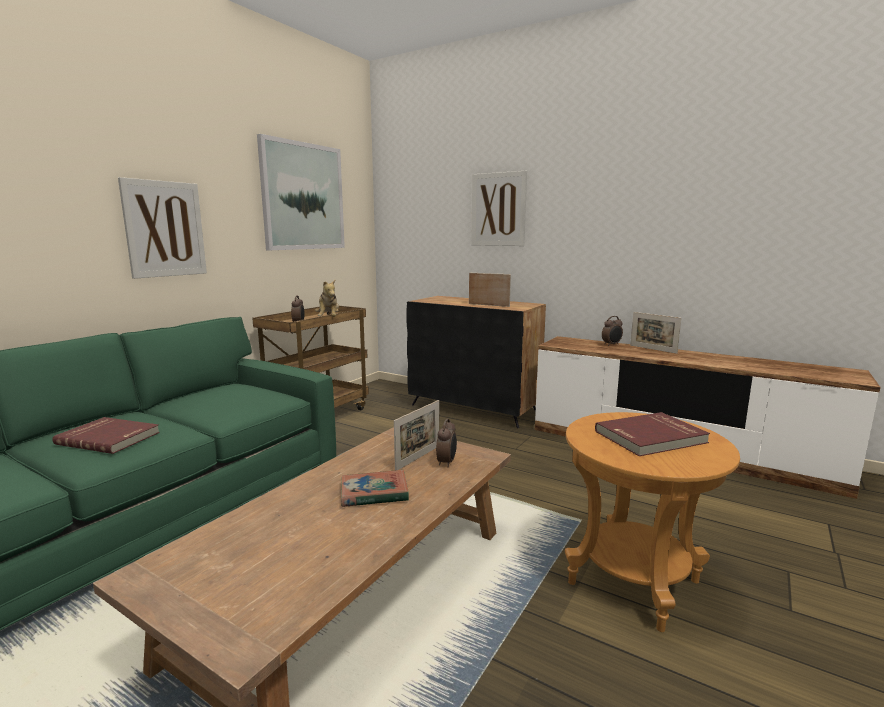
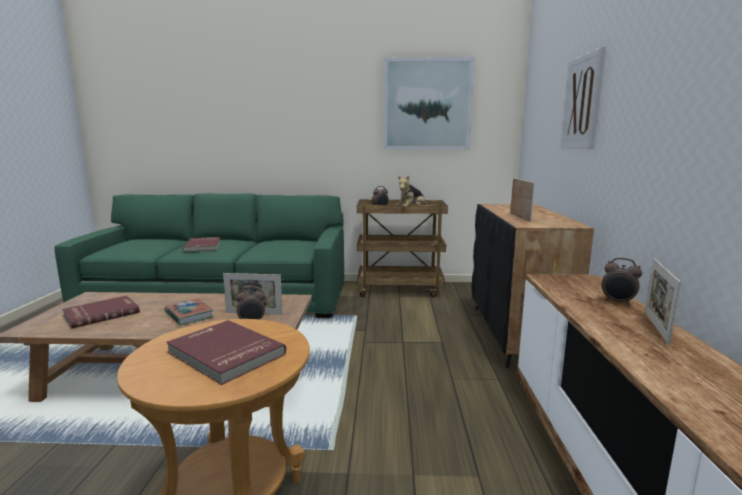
camera: 60 degrees right, 0 degrees up
(164, 229) = (304, 133): picture -> none
(271, 561) = (101, 313): none -> red book

